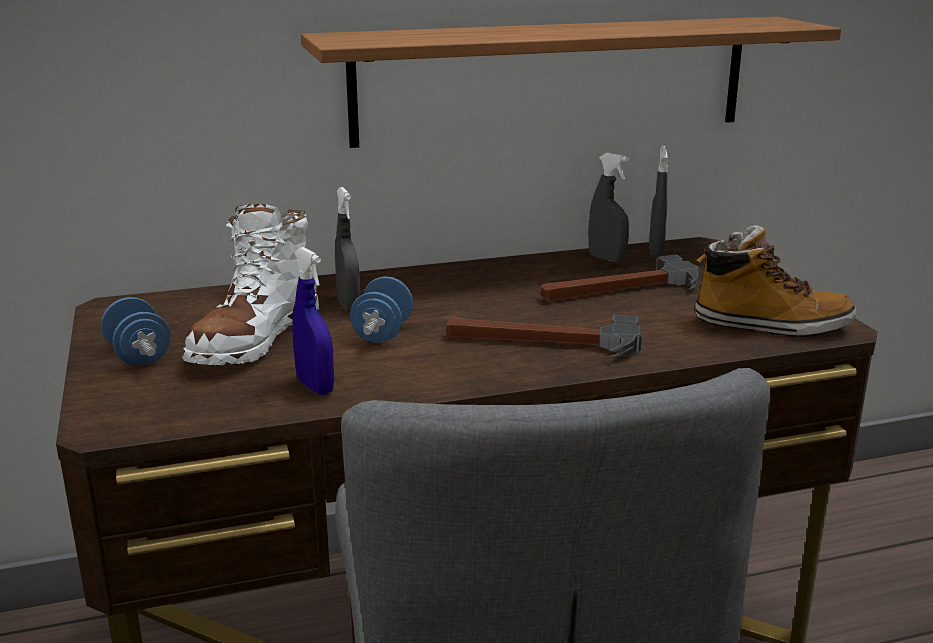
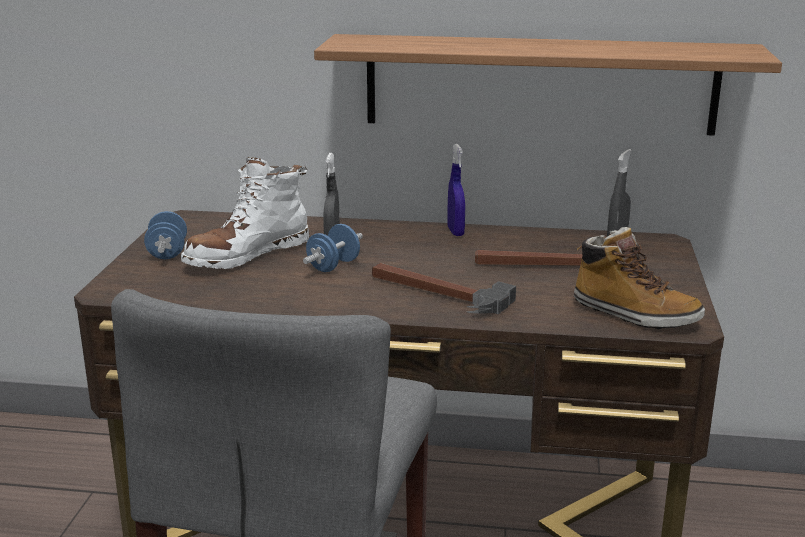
camera: 25 degrees right, 0 degrees up
(315, 386) = (251, 293): blue spray bottle -> blue spray bottle (455, 232)
(606, 259) = (567, 239): grey spray bottle -> none

